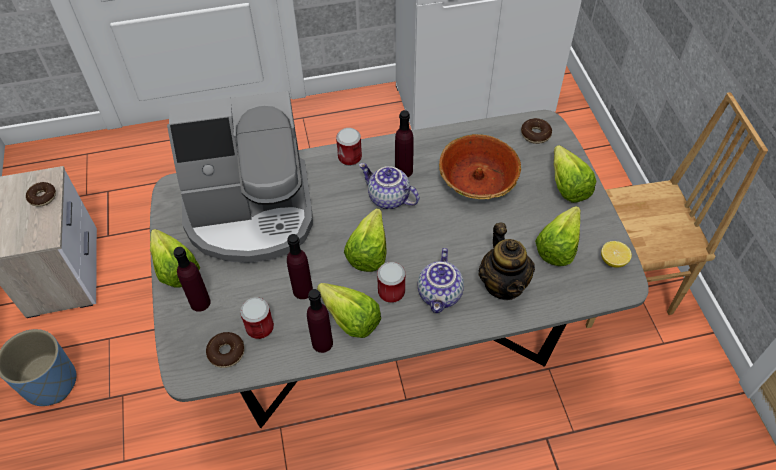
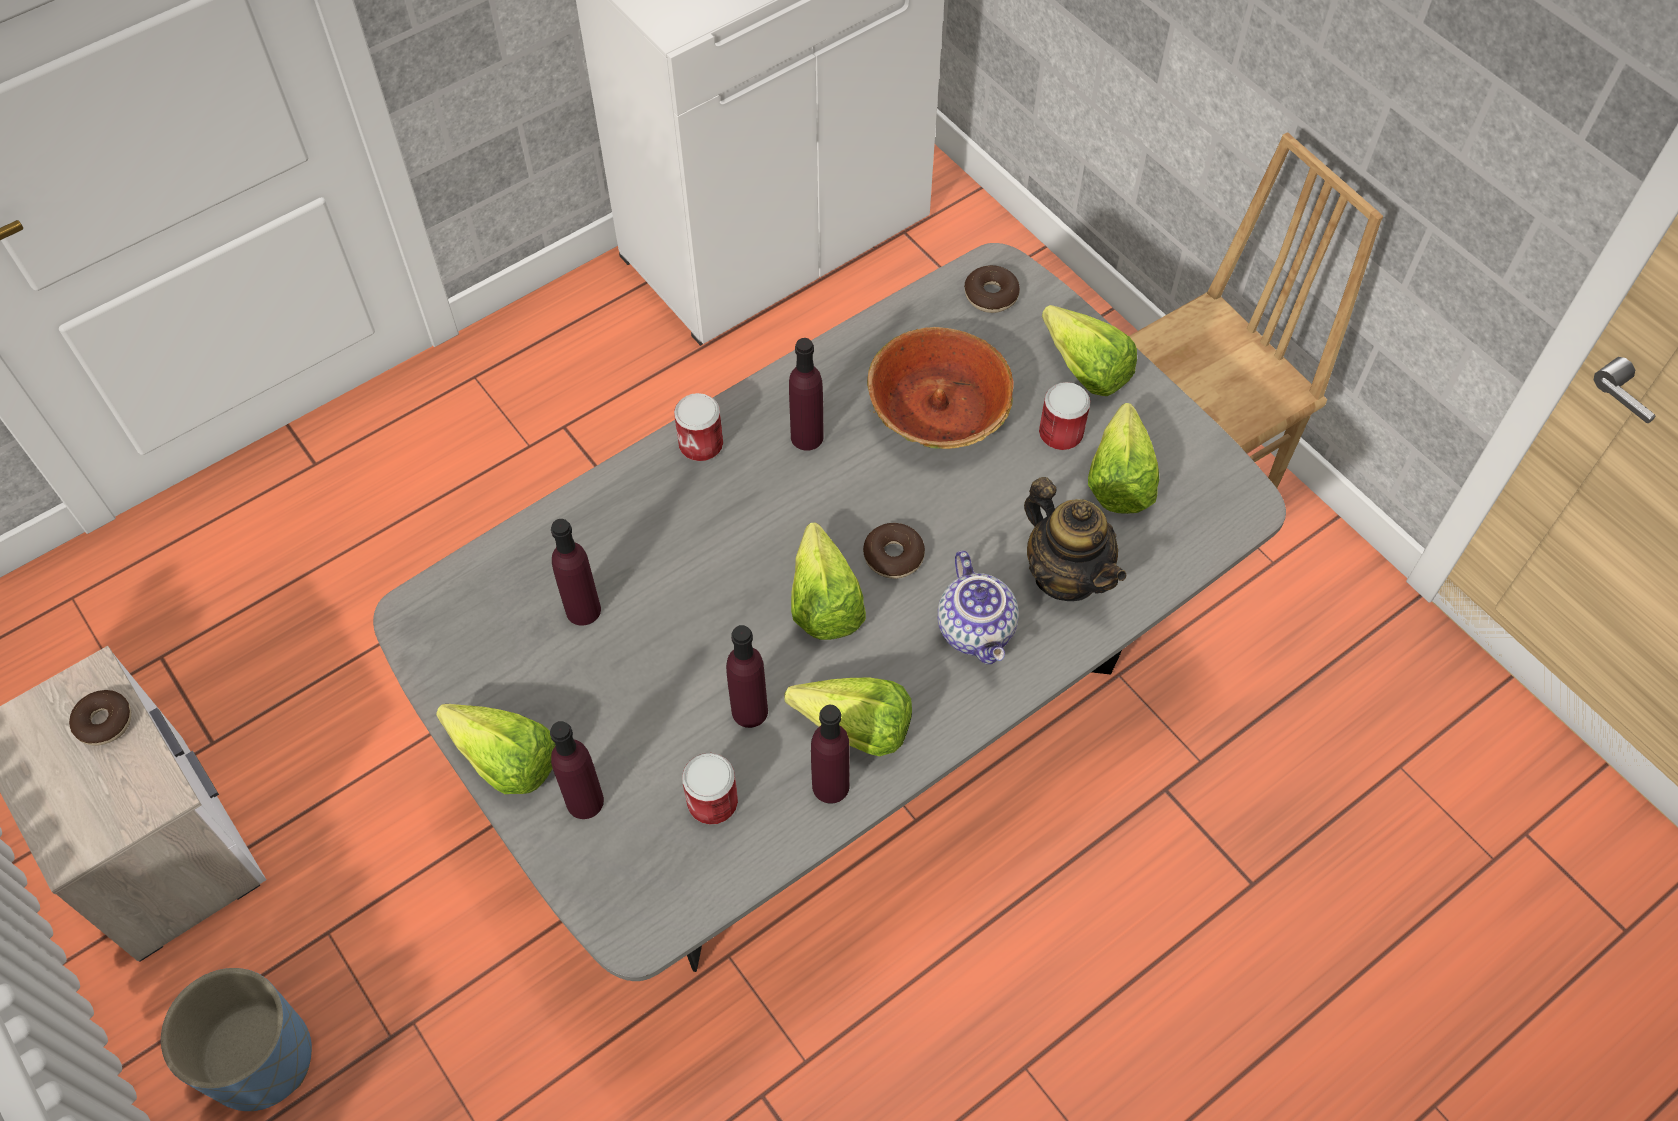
camera: 25 degrees left, 5 degrees up
(226, 353) = (680, 867): donut -> donut (893, 556)
(251, 213) = (583, 610): coffee machine -> purple bottle
(388, 198) = (806, 496): teapot -> none
(391, 292) = (896, 656): can -> can (1060, 434)
(613, 261) = (1211, 472): lemon -> none

